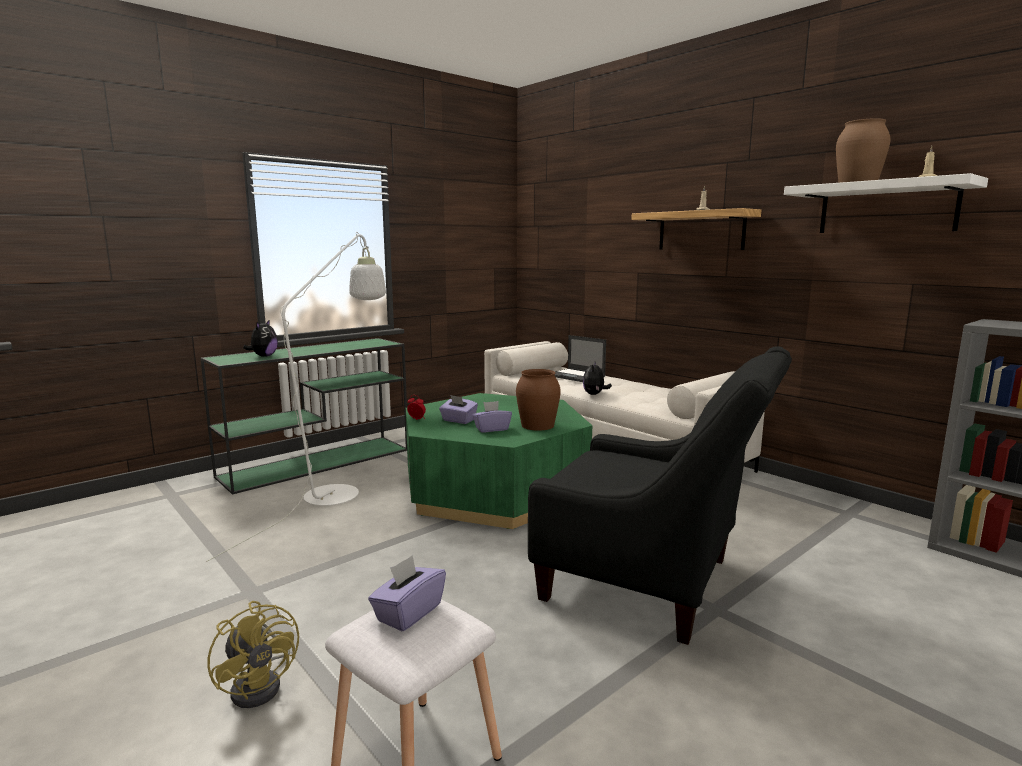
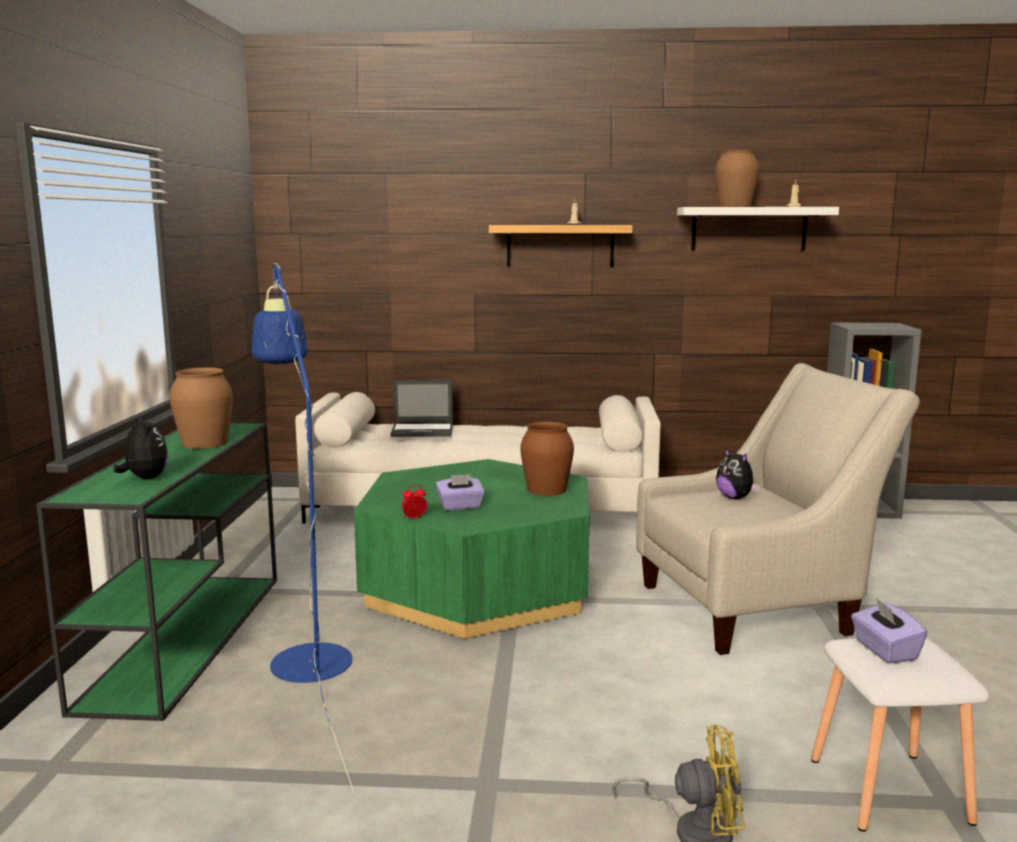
camera: 45 degrees left, 0 degrees up
(340, 489) = (307, 652): white floor lamp -> blue floor lamp
(342, 347) = (205, 443): none -> brown vase
(491, 429) = (518, 505): purple tissue box -> none
(594, 394) = (496, 447): plush toy -> plush toy (735, 498)
(652, 583) = (757, 607): black armchair -> beige armchair

